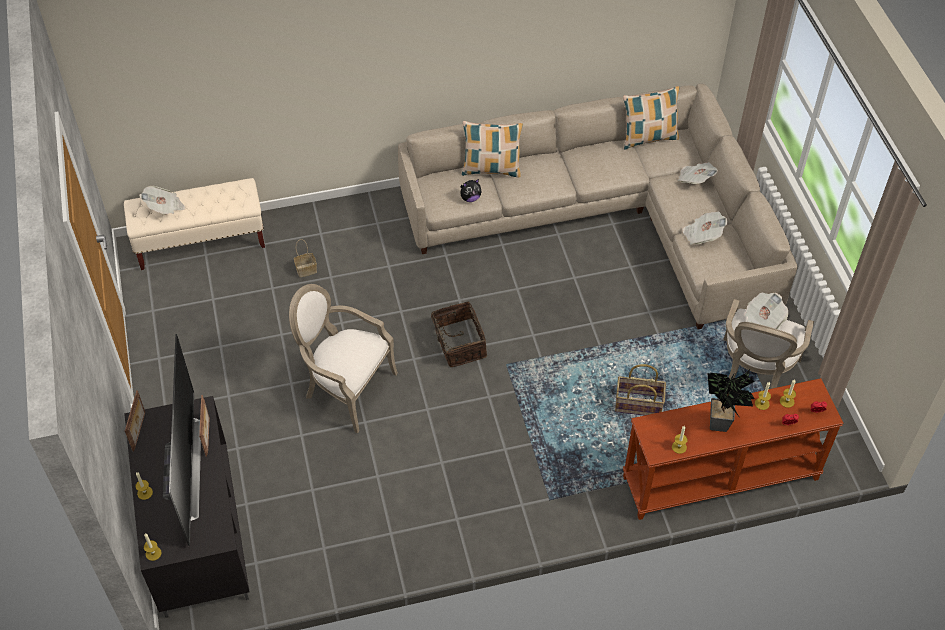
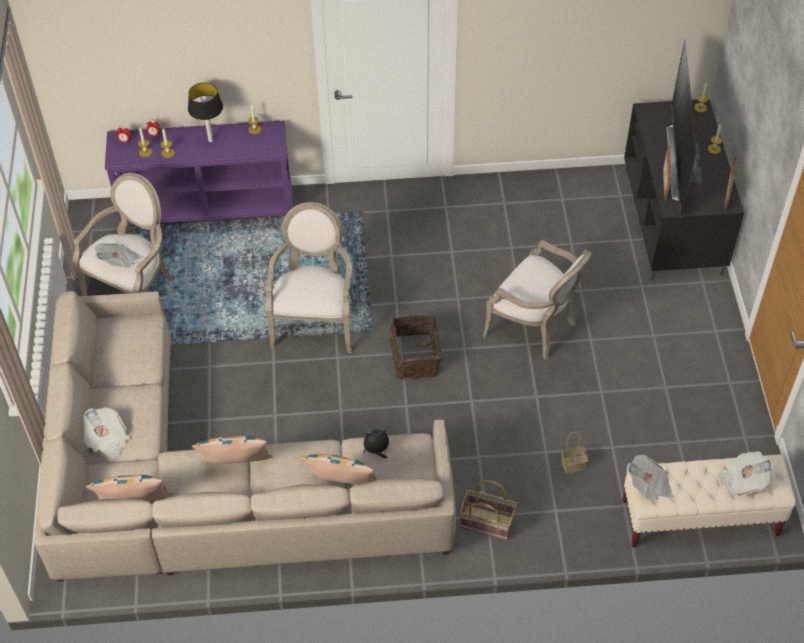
camera: 170 degrees left, 0 degrees up
(564, 367) = (315, 321): none -> armchair
(581, 173) = (236, 468): none -> pillow
(638, 405) = (256, 277): basket -> basket (487, 522)
(702, 235) = (131, 370): newspaper -> newspaper (649, 485)
(720, 479) = (208, 209): brown console table -> purple console table
(722, 426) = (211, 140): potted plant -> table lamp

